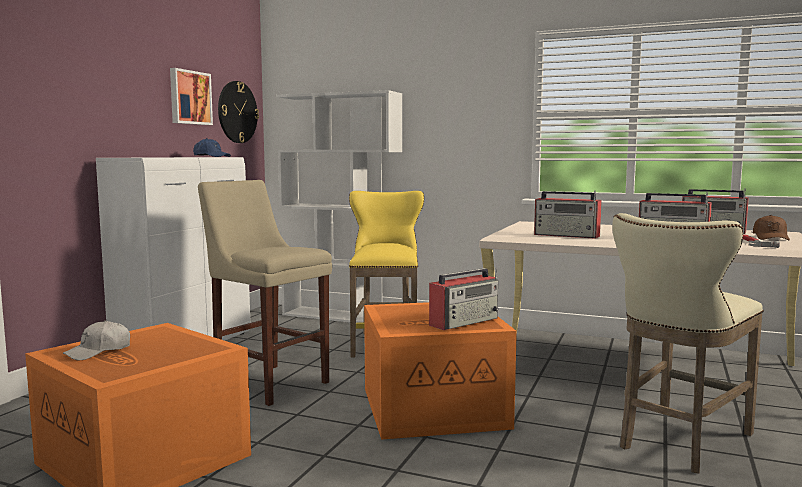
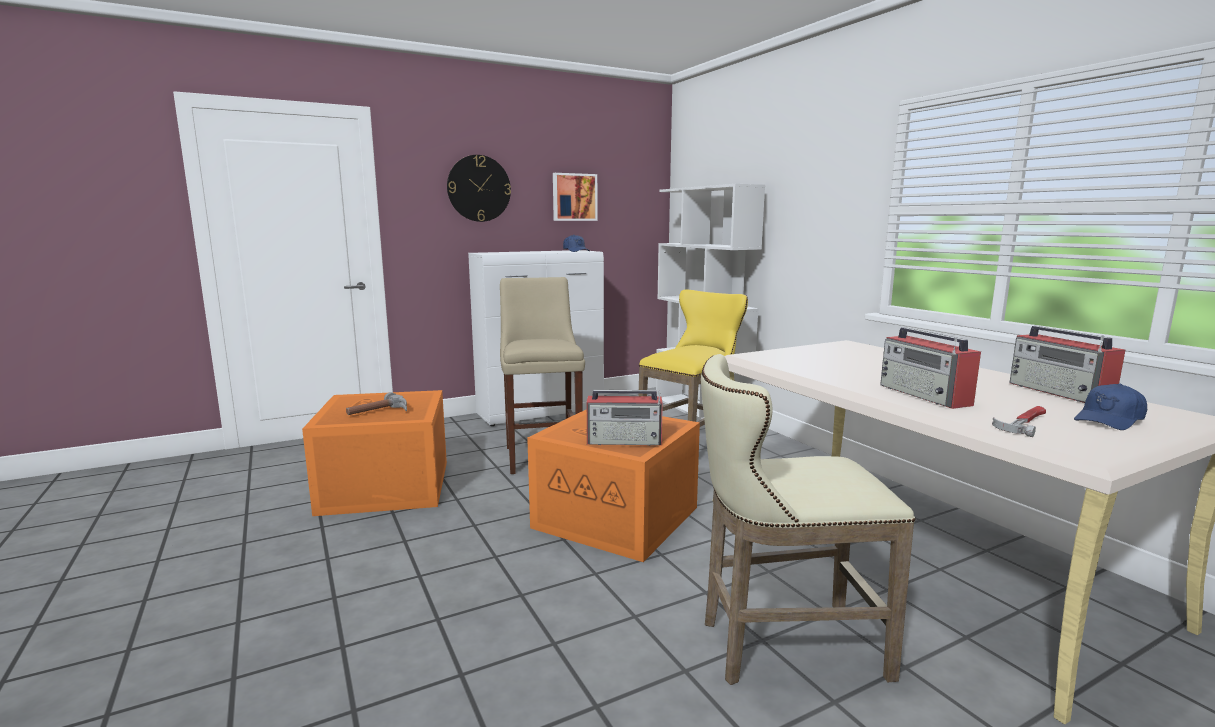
camera: 40 degrees right, 5 degrees up
(98, 351) = (361, 403): white cap -> none
(157, 354) = (379, 413): none -> hammer
(237, 112) = (633, 206): wall clock -> wall clock (479, 188)
(567, 235) = (811, 368): radio -> none
(771, 238) = (1109, 420): brown cap -> blue cap

